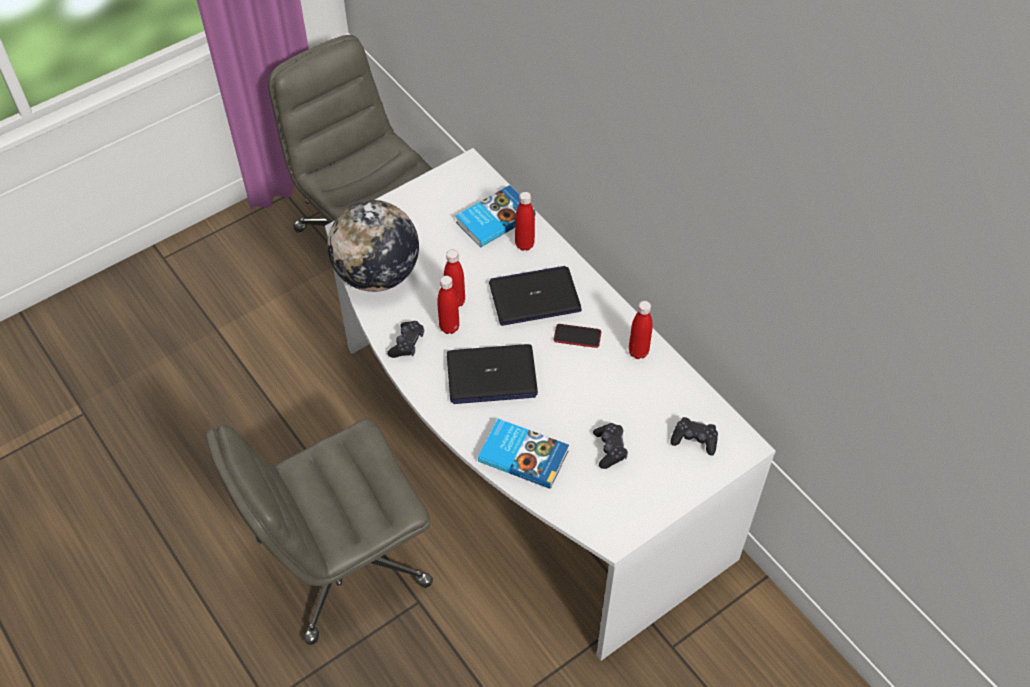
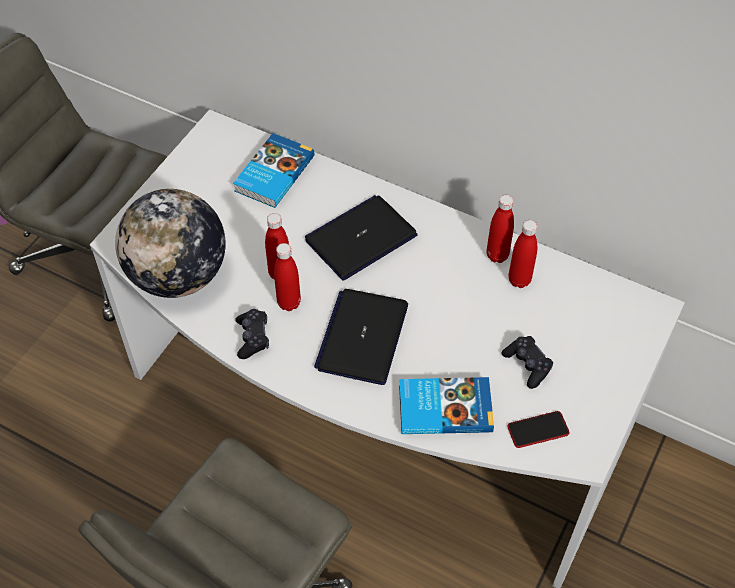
camera: 25 degrees left, 0 degrees up
(491, 375) = (362, 337): laptop -> laptop turned 135 degrees clockwise
(524, 244) = (319, 189): red bottle -> red bottle (519, 280)
(577, 336) = (427, 262): phone -> phone (538, 430)
(694, 440) = (603, 322): black game controller -> none

